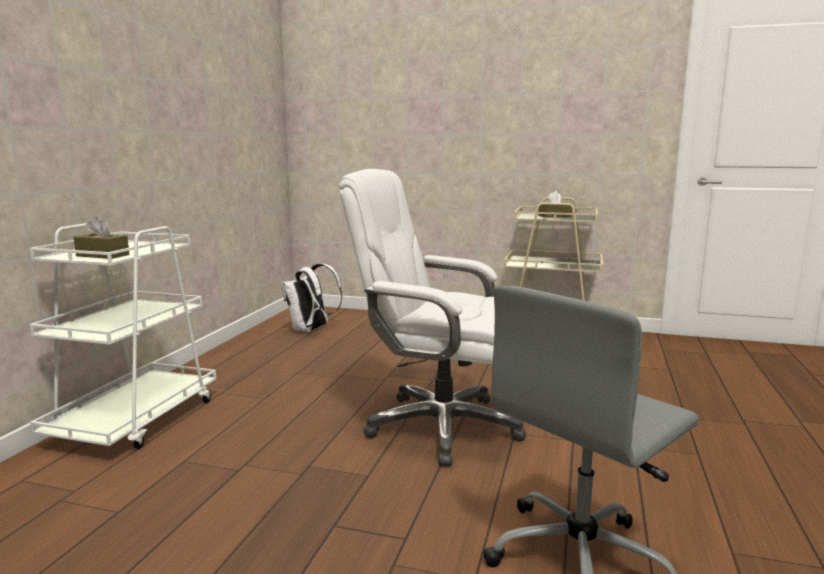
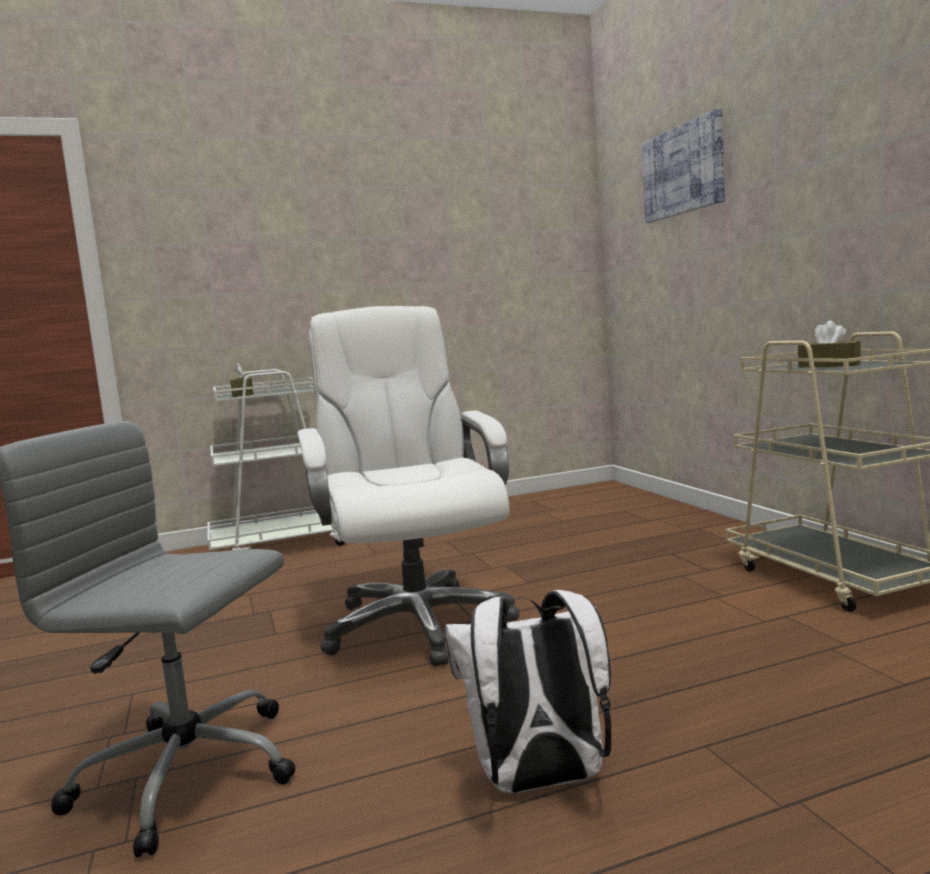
camera: 55 degrees right, 5 degrees down
(311, 330) = (559, 507): white backpack -> white backpack (539, 782)
(394, 72) = (683, 170): none -> picture

